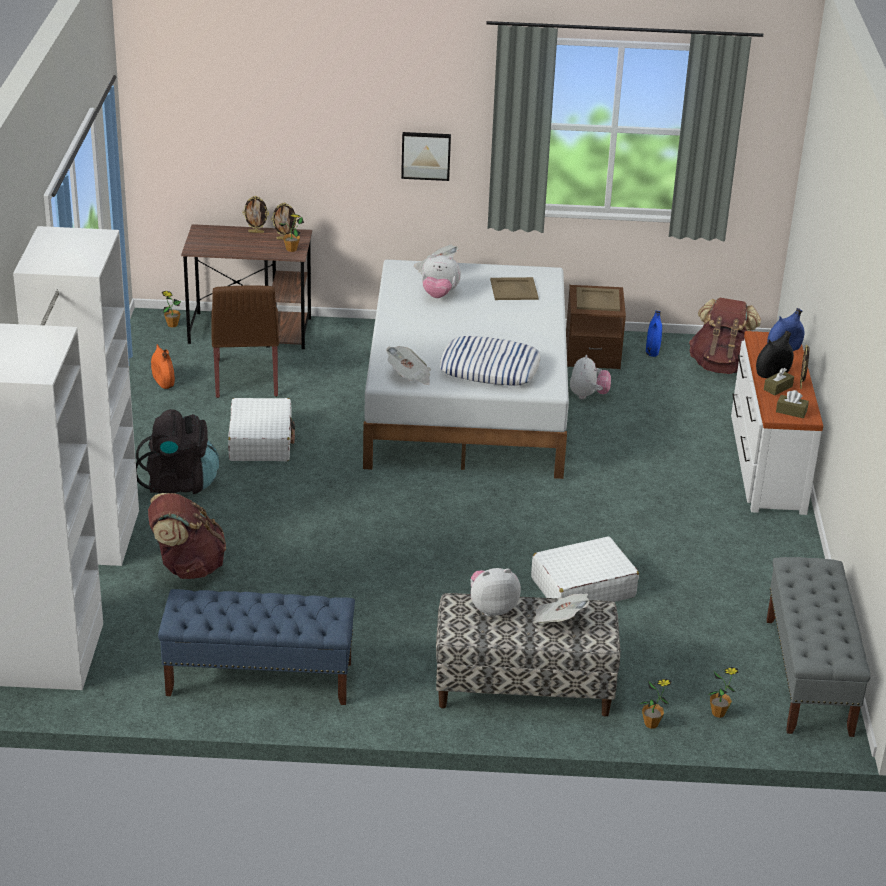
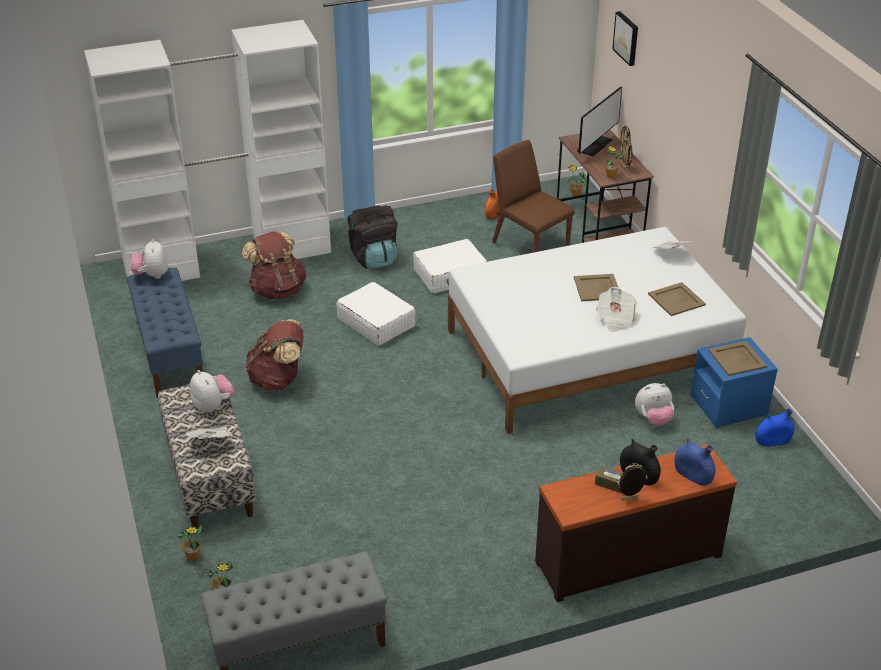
camera: 70 degrees right, 5 degrees up
(221, 241) = (594, 145): none -> monitor
(246, 379) = (529, 245): brown chair -> brown chair turned 75 degrees clockwise
(409, 376) = (484, 282): newspaper -> newspaper (615, 319)
(426, 155) = (713, 157): picture -> picture (627, 38)
(439, 295) = (629, 265): plush toy -> plush toy (152, 275)
(466, 321) = (597, 288): none -> beige tray
(490, 368) = (529, 317): pillow -> none
(582, 587) = (355, 479): white suitcase -> white suitcase (376, 322)
(592, 354) = (728, 405): brown nightstand -> blue nightstand
(721, 366) = (785, 493): brown backpack -> brown backpack (278, 379)
(766, 463) = (627, 557): white dresser -> brown dresser
(791, 411) = (572, 500): brown tissue box -> none

